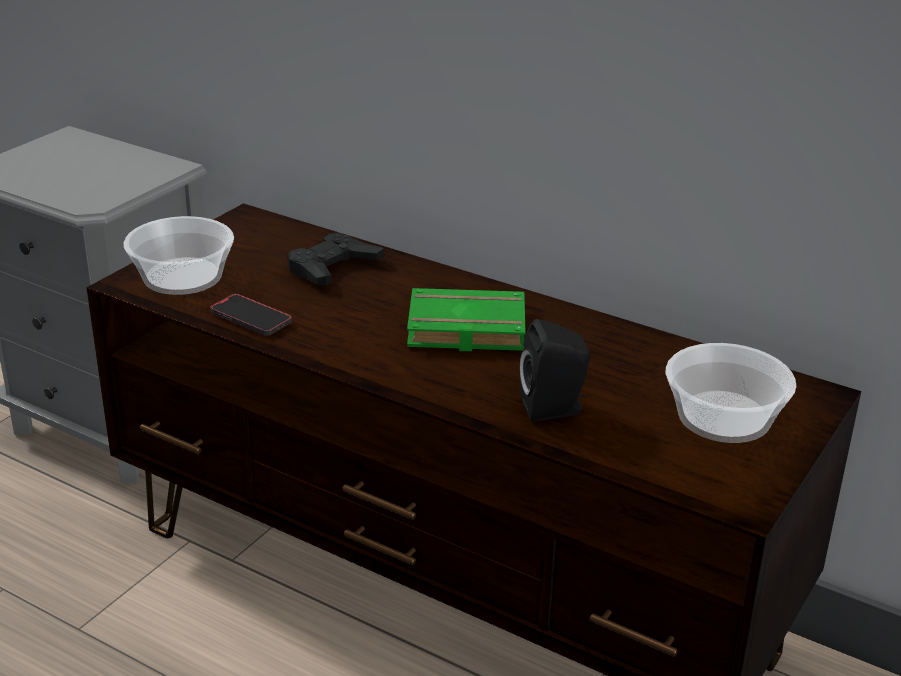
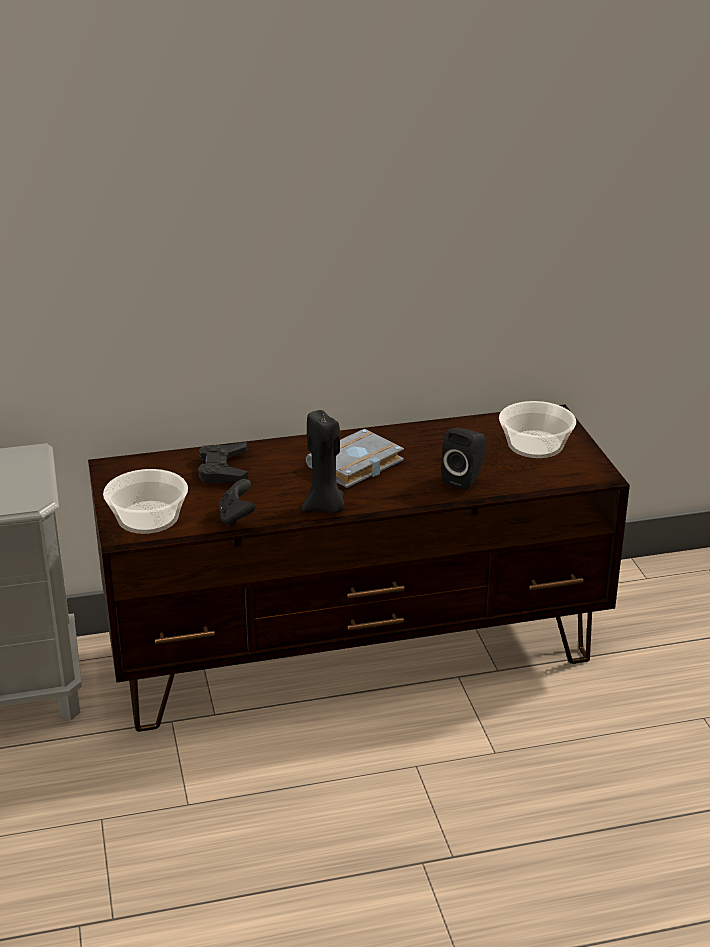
camera: 45 degrees left, 0 degrees up
(251, 318) = (236, 517): phone -> black game controller
(349, 355) = (325, 507): none -> black candle
(464, 330) = (356, 466): green book -> grey book

